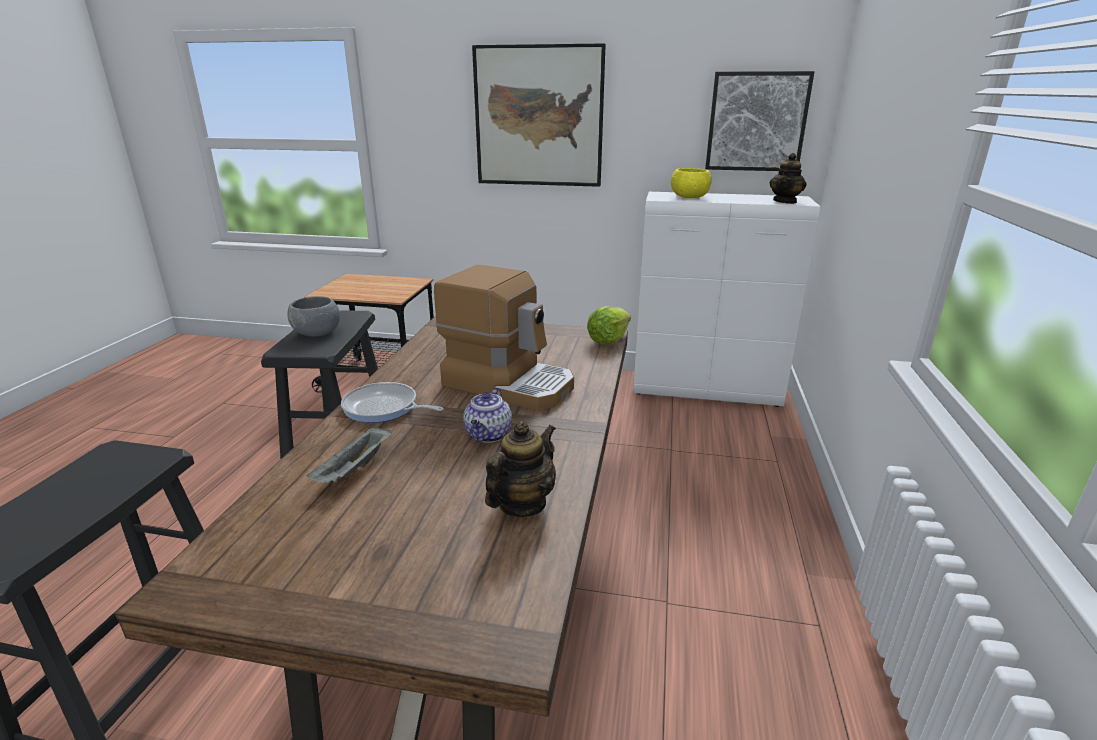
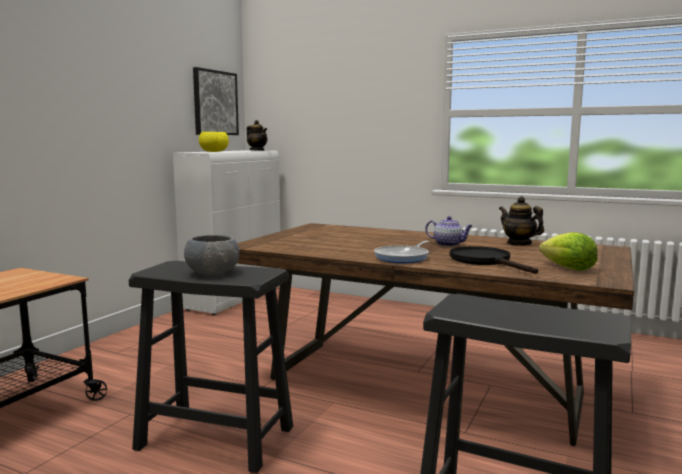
camera: 75 degrees left, 15 degrees down
(355, 469) = (485, 261): grey tray -> black frying pan
(509, 383) = (380, 240): coffee machine -> none
(538, 117) = (86, 89): picture -> none
(608, 340) = (325, 225): lettuce -> lettuce (567, 268)

